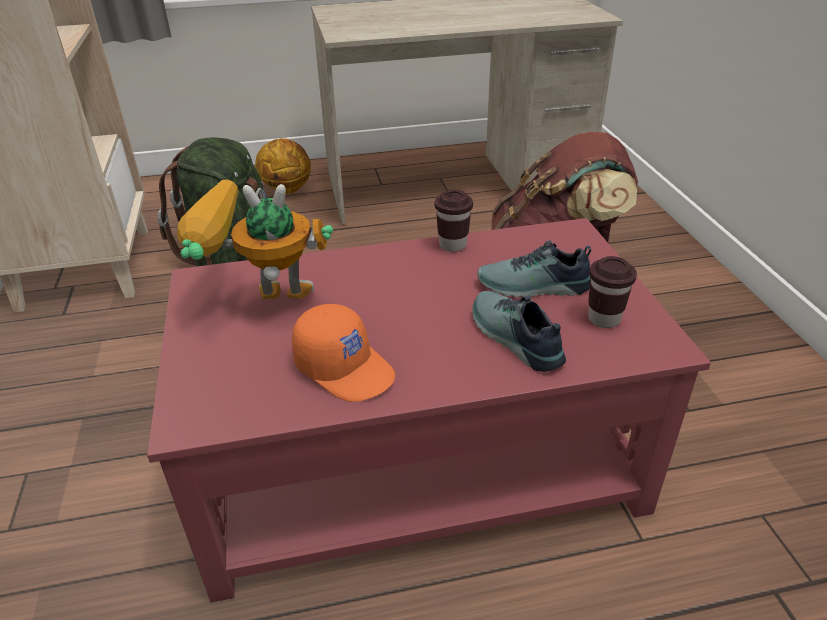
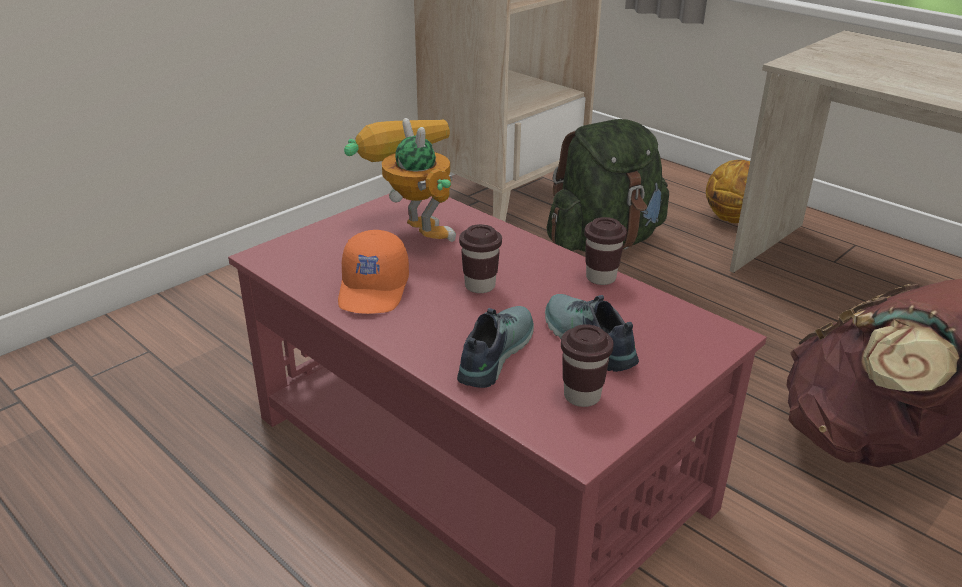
camera: 55 degrees right, 5 degrees down
(404, 305) = (480, 286): none -> brown cup

